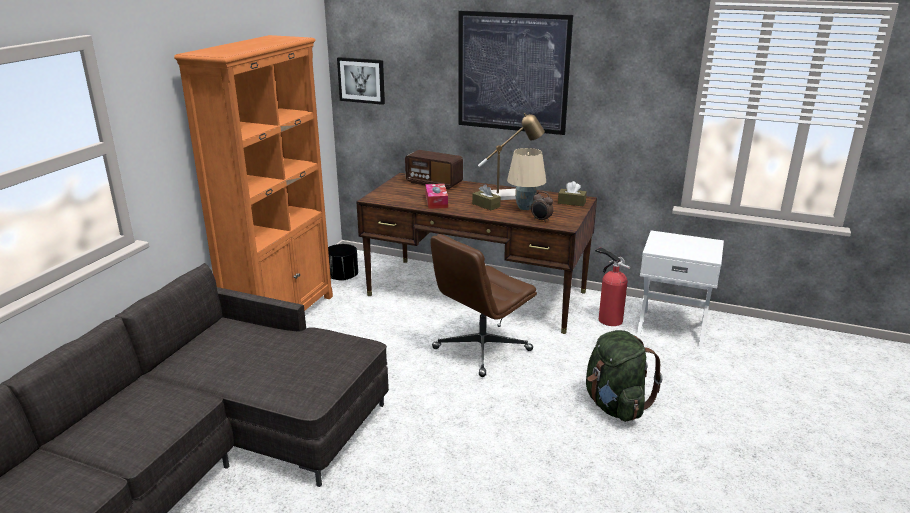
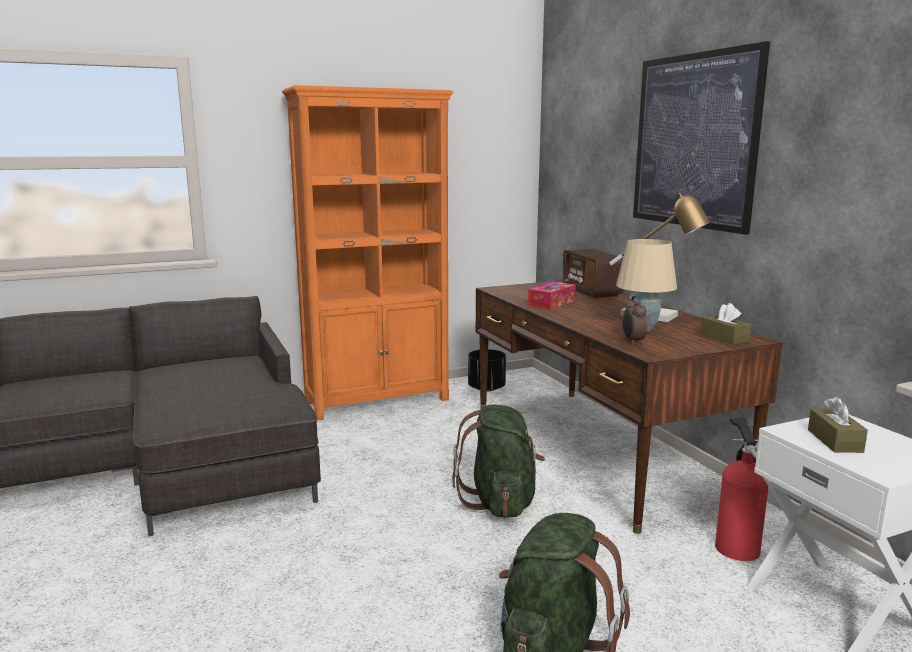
camera: 45 degrees right, 10 degrees down
(361, 80) = (560, 163): picture -> none
(481, 350) = (500, 502): brown office chair -> green backpack
(486, 205) = (599, 316): brown tissue box -> brown tissue box (834, 441)

